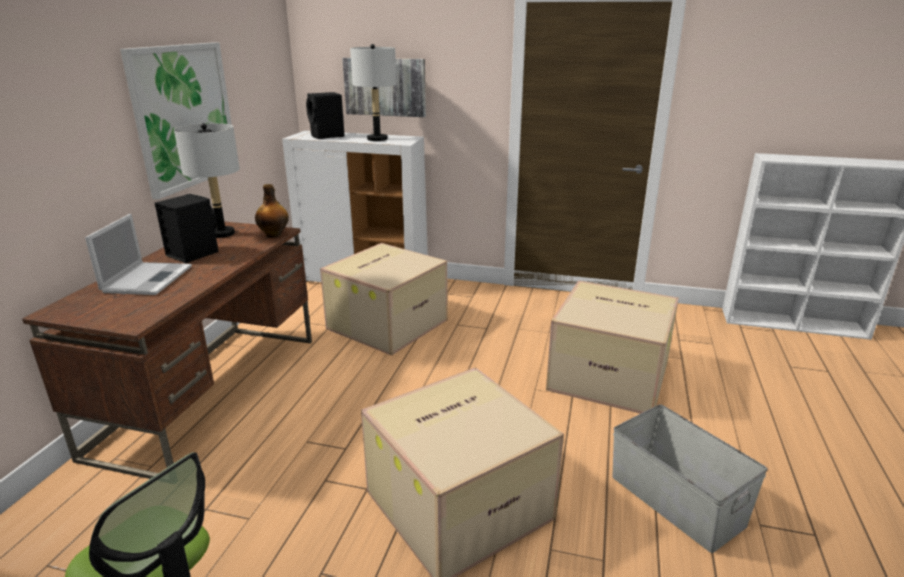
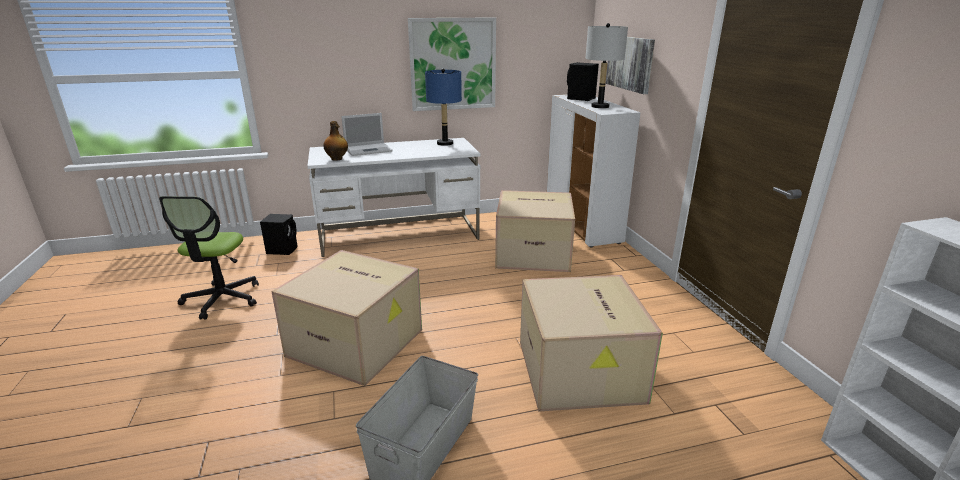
camera: 60 degrees right, 0 degrees up
(192, 253) = (409, 147): black speaker -> black speaker (283, 249)
(211, 392) = (400, 235): brown desk -> white desk
(222, 233) = (445, 143): grey table lamp -> blue table lamp
(274, 235) = (459, 152): bottle -> bottle (337, 159)

